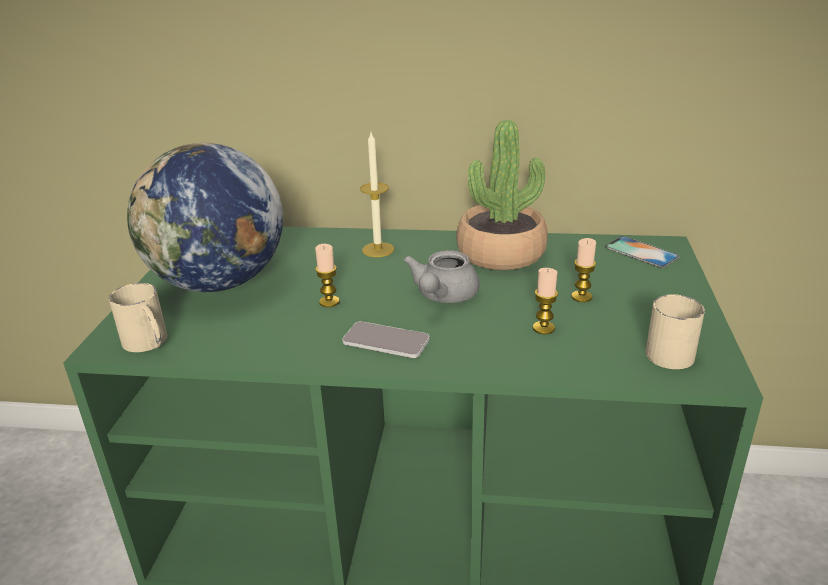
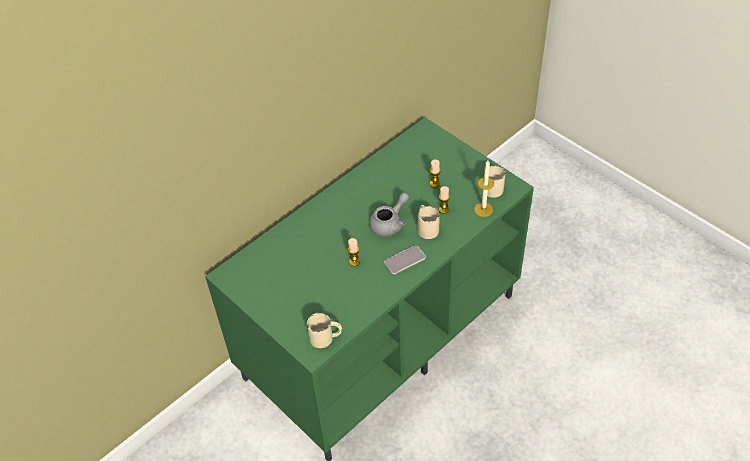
camera: 50 degrees left, 20 degrees up
(219, 283) = (293, 292): globe -> none
(378, 249) = (323, 220): candle -> candle (483, 209)
(443, 297) = (390, 223): grey teapot -> grey teapot turned 105 degrees counterclockwise
(482, 329) = (426, 227): none -> beige mug
(501, 253) = (374, 182): potted plant -> none
(641, 252) = (422, 140): phone -> none

